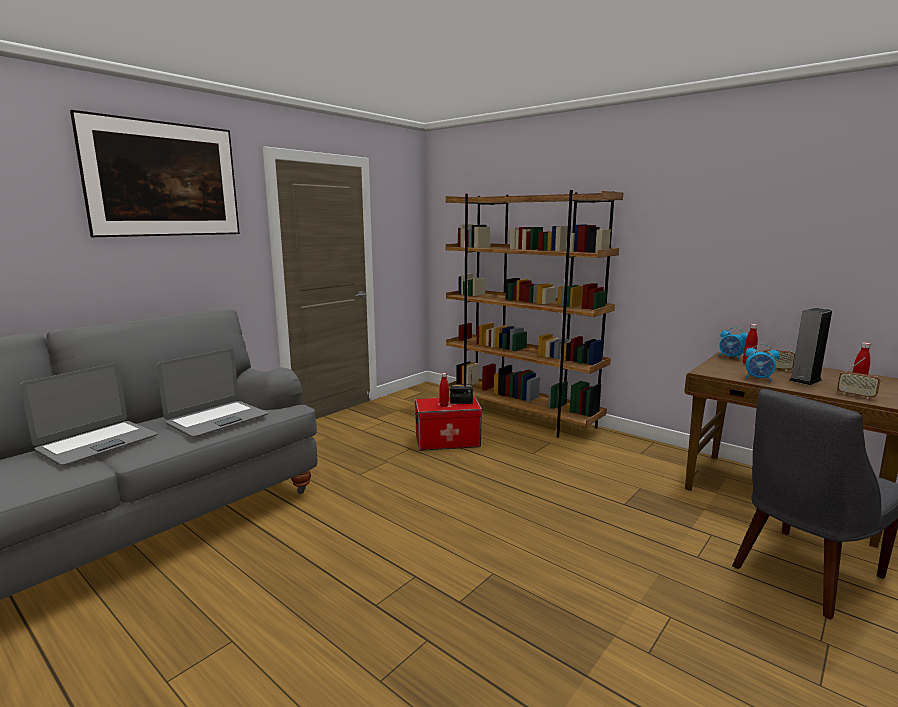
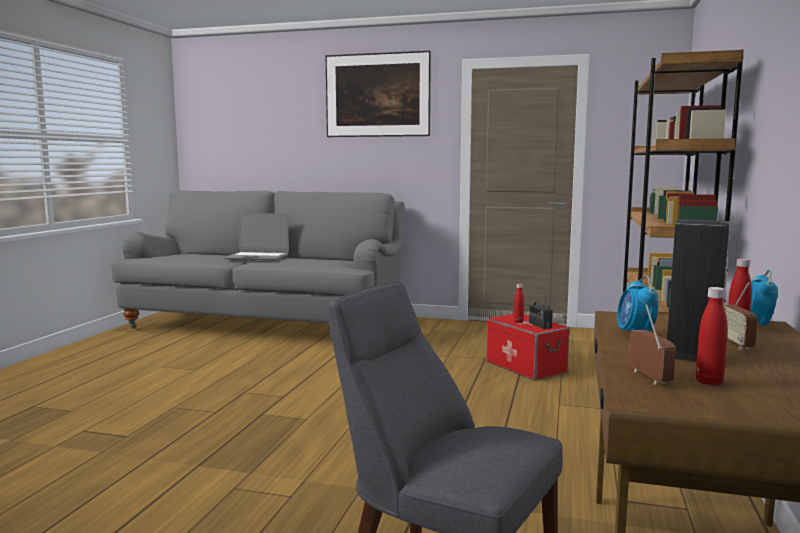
camera: 65 degrees right, 5 degrees down
(217, 420) = (311, 262): laptop -> none
(856, 395) = (648, 377): radio -> radio turned 150 degrees clockwise

